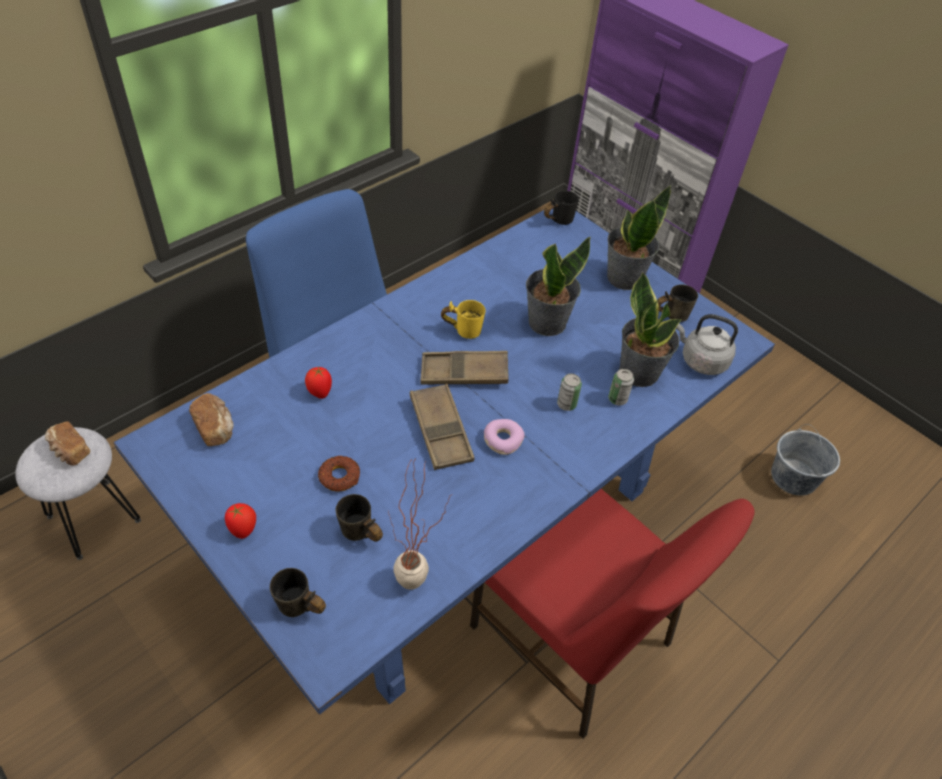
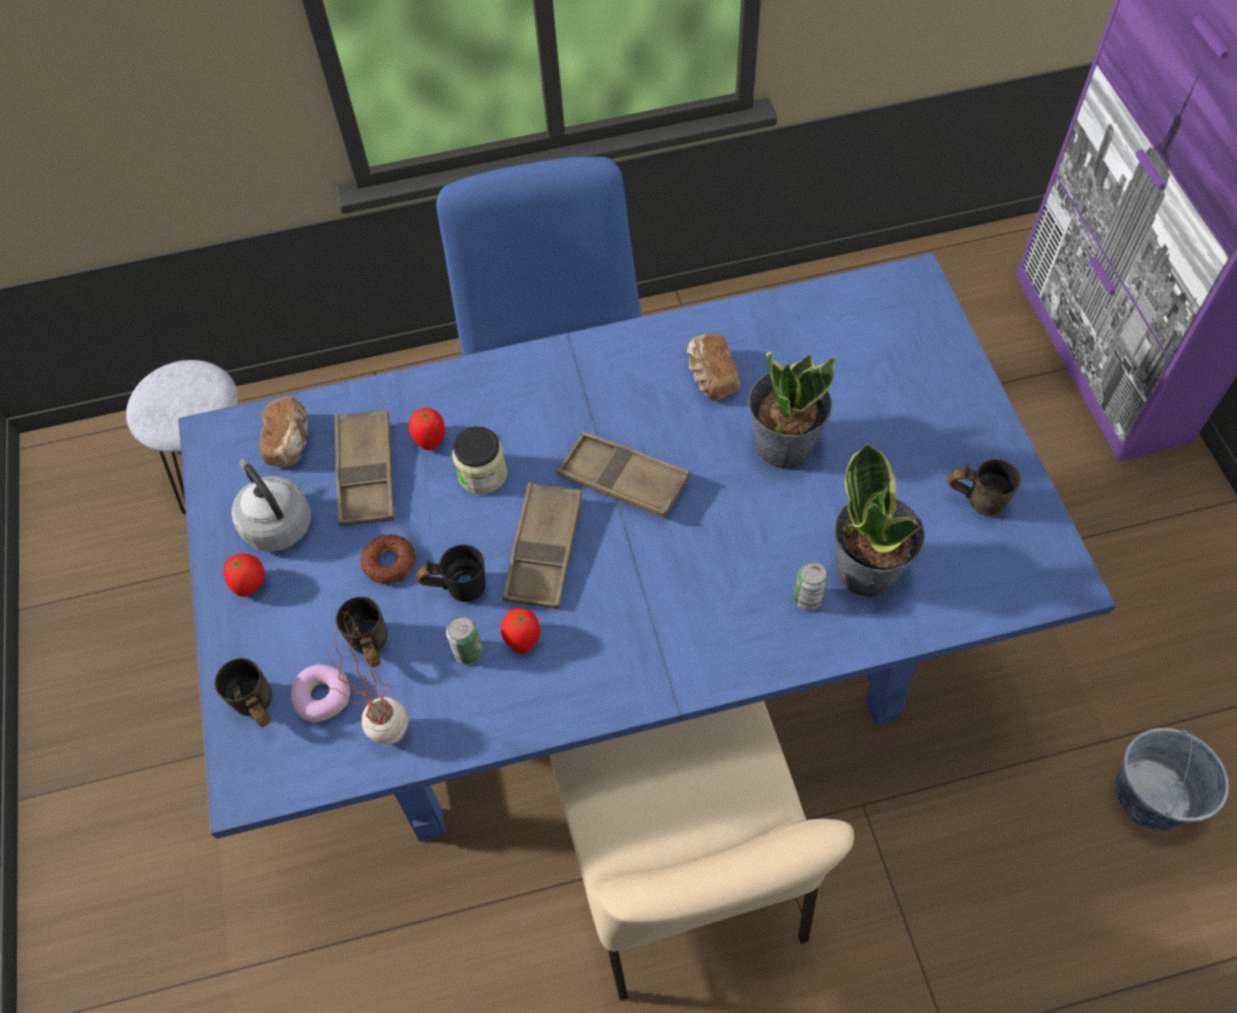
camera: 35 degrees right, 10 degrees up
(69, 451) = (189, 393): bread -> bread (710, 377)
(286, 427) = (366, 472): none -> brown tray
(369, 400) = (482, 474): none -> jar
(462, 488) = (523, 639): none -> tomato
(463, 329) = (662, 414): yellow mug -> none
(502, 440) = (613, 595): donut -> donut (323, 696)
(557, 220) = (905, 284): black mug -> black mug (458, 584)
(566, 404) = (731, 578): can -> can (468, 652)
(572, 638) = (681, 870): red chair -> beige chair
(623, 277) = (945, 412): potted plant -> none
(701, 361) = (974, 588): grey kettle -> grey kettle (276, 523)

